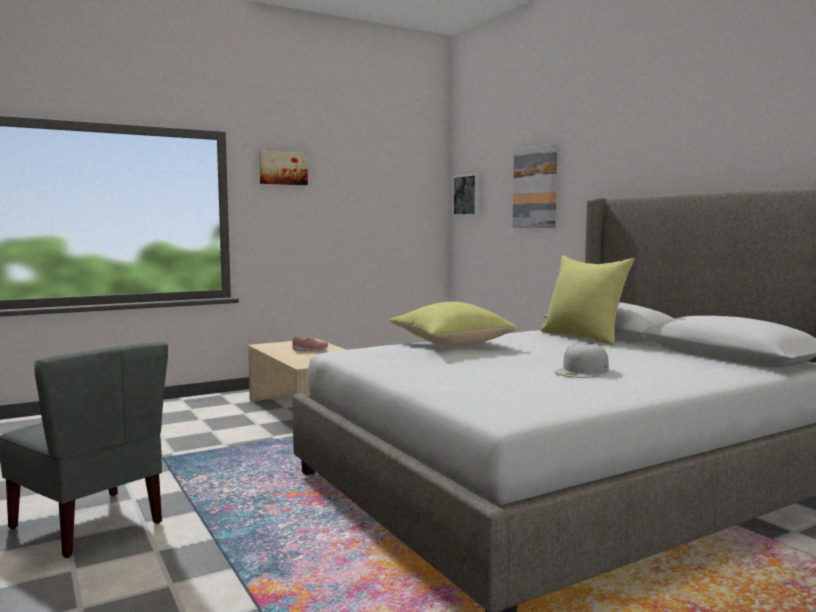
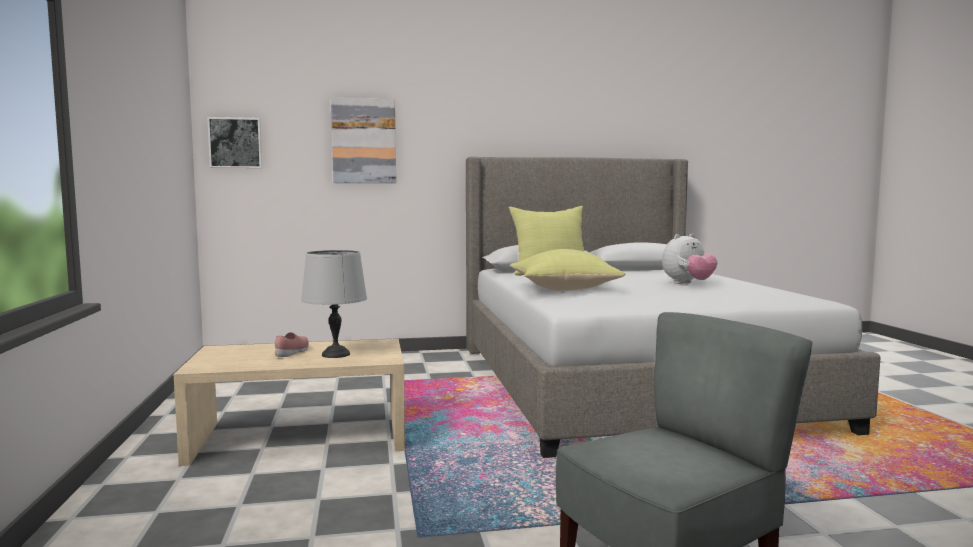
camera: 70 degrees left, 0 degrees up
(283, 168) = (105, 75): picture -> none
(310, 356) = (335, 354): none -> grey table lamp
(582, 371) = (688, 284): white cap -> plush toy

